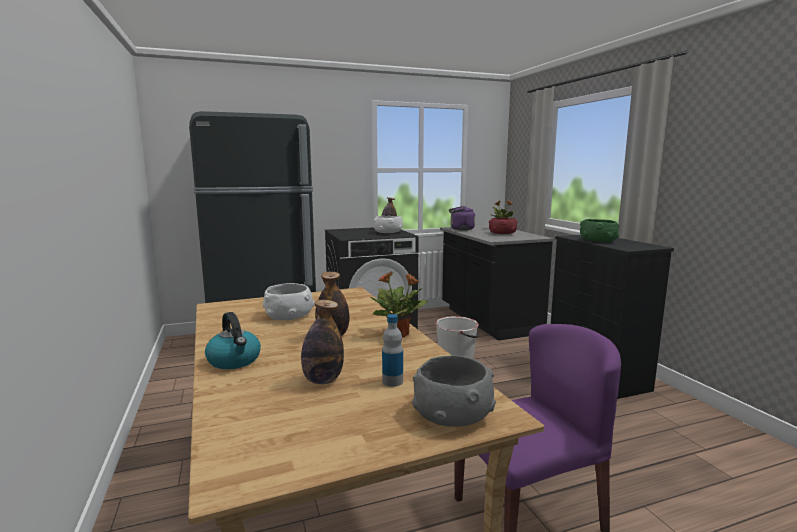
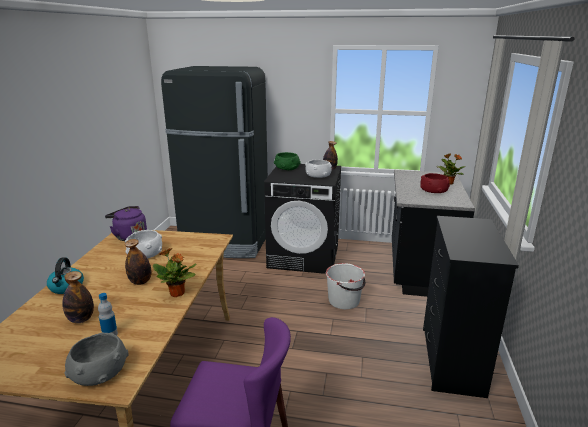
camera: 30 degrees right, 10 degrees up
(460, 229) = (406, 177): purple kettle -> purple kettle (129, 236)
(597, 241) = (460, 233): green bowl -> green bowl (287, 168)

